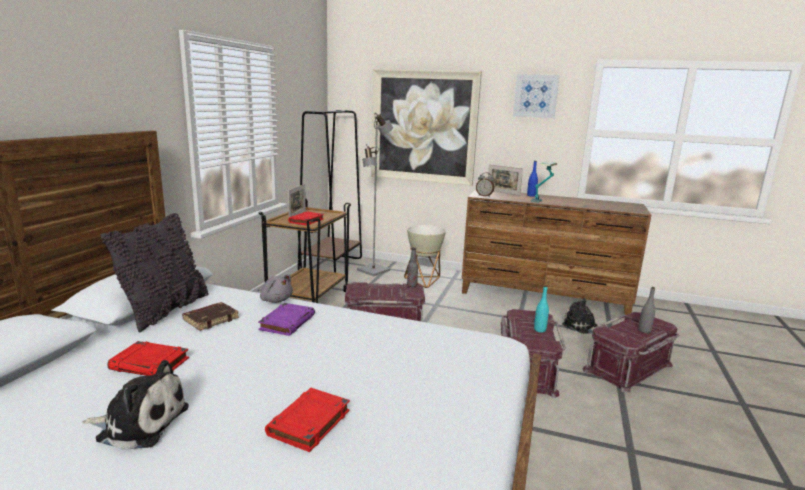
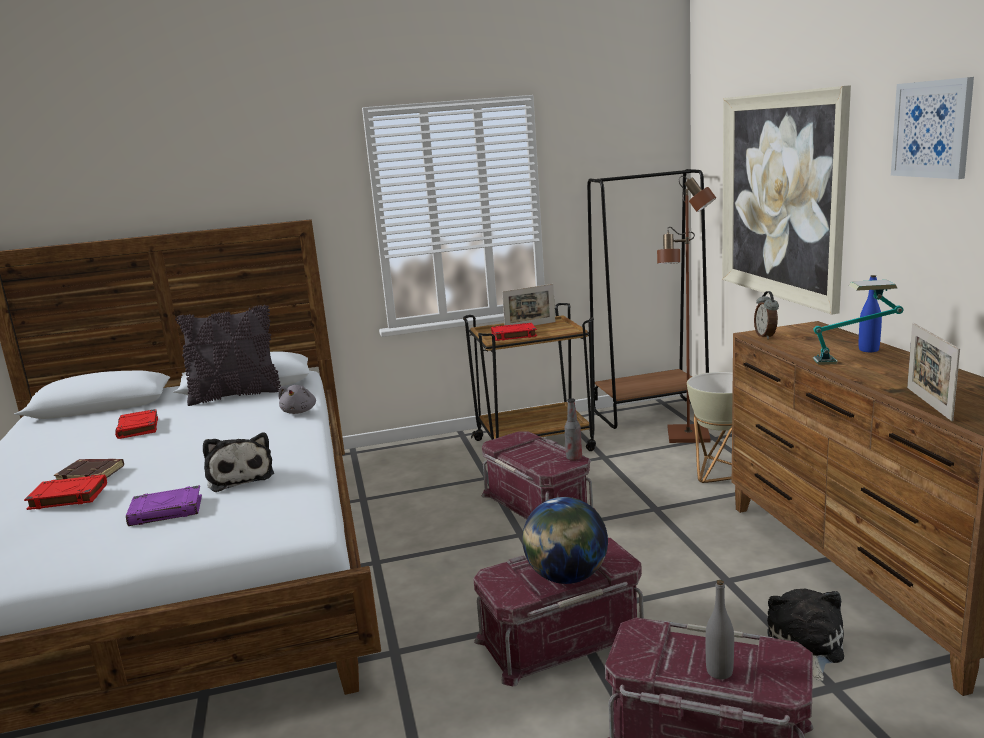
camera: 60 degrees right, 0 degrees up
(139, 423) = (55, 457): plush toy -> plush toy (240, 477)
(211, 319) = (233, 411): brown book -> brown book (92, 475)
(287, 322) = (252, 432): purple book -> purple book (167, 511)
(373, 270) = (688, 435): grey floor lamp -> brown floor lamp
(503, 192) = (835, 335): picture frame -> picture frame (928, 403)
(539, 330) = (566, 577): turquoise bottle -> globe

